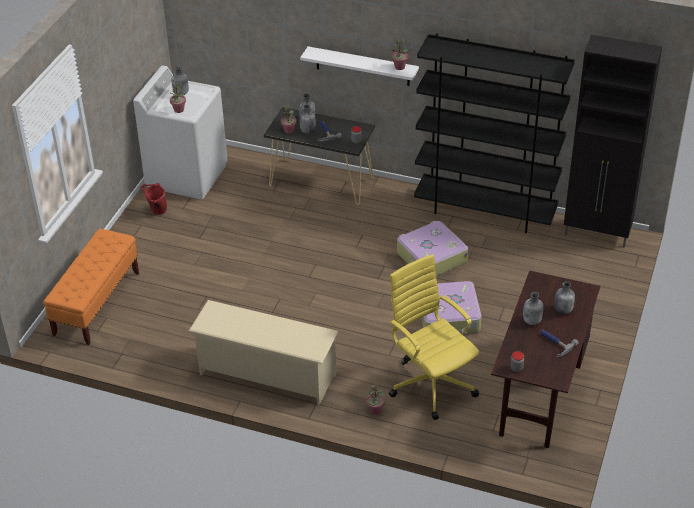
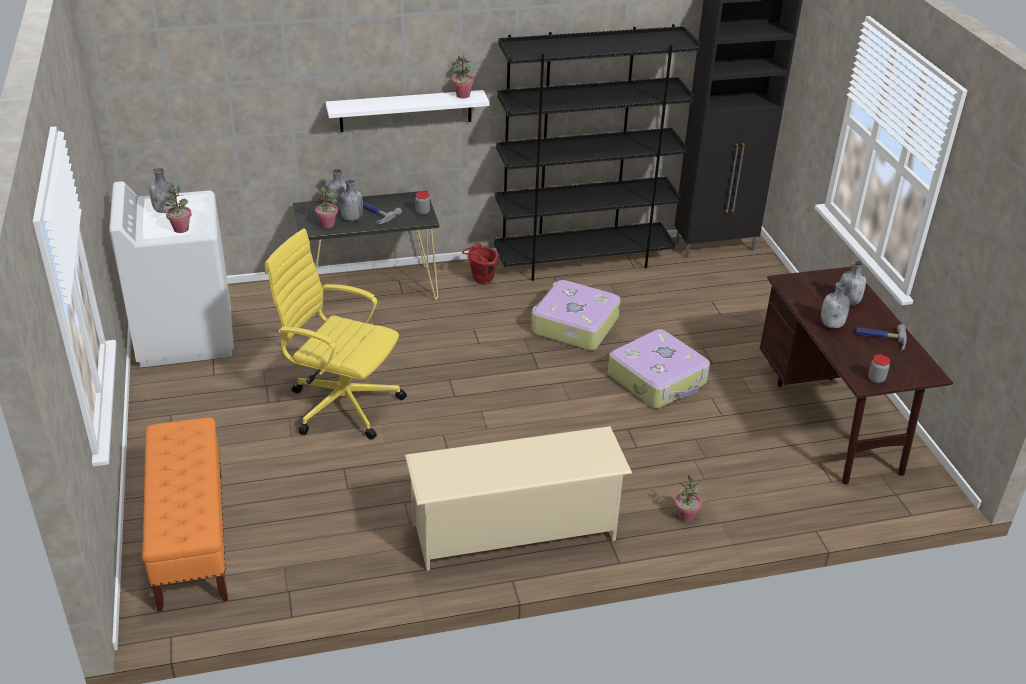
camera: 35 degrees left, 5 degrees down
(156, 211) = (178, 390): red bucket -> red bucket (480, 281)
(431, 383) = (714, 458): yellow office chair -> yellow office chair (342, 404)

